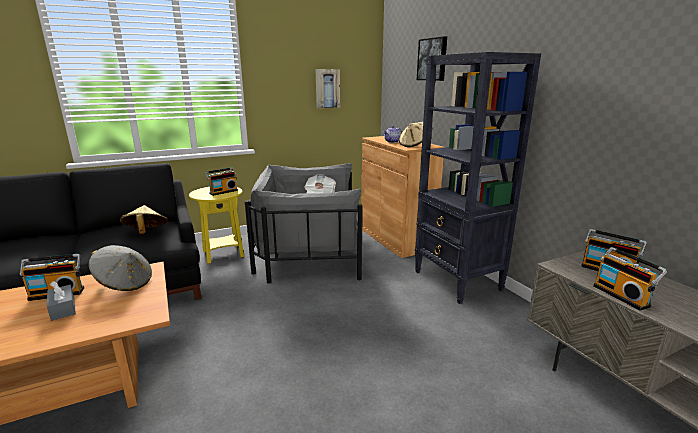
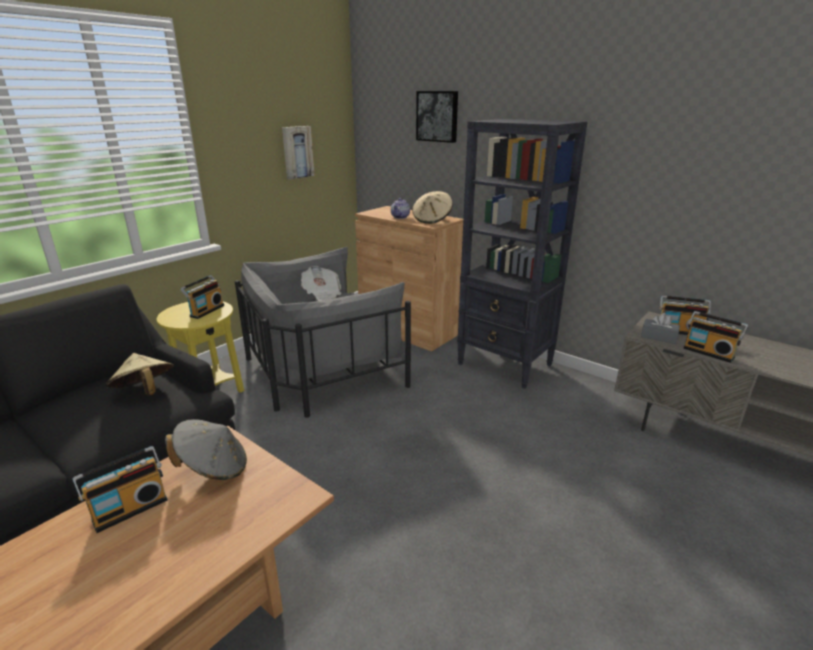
camera: 25 degrees left, 5 degrees up
(63, 309) = (170, 526): grey tissue box -> grey tissue box (658, 337)

